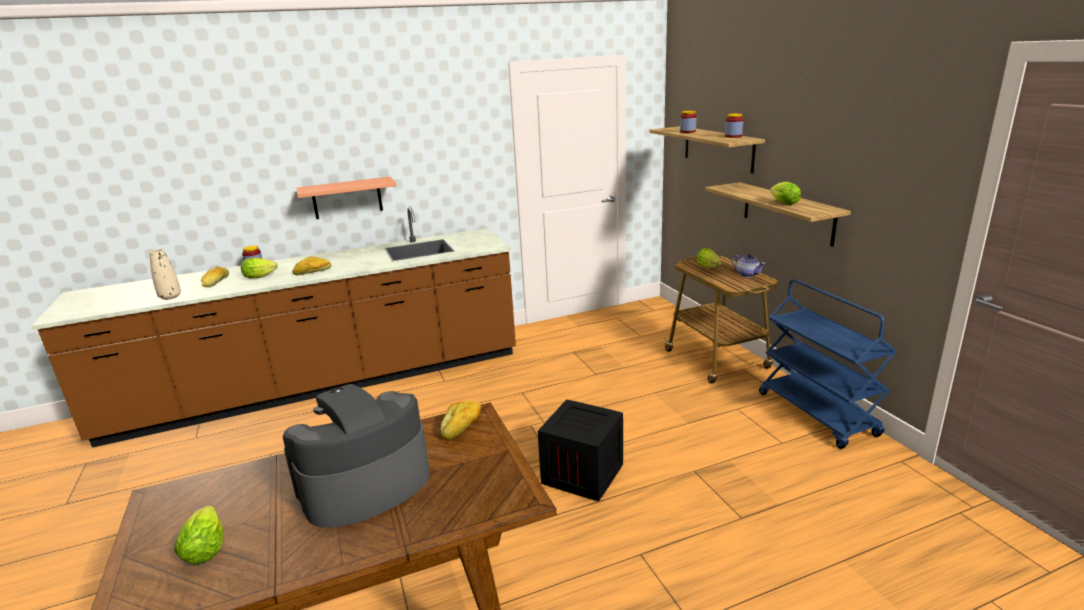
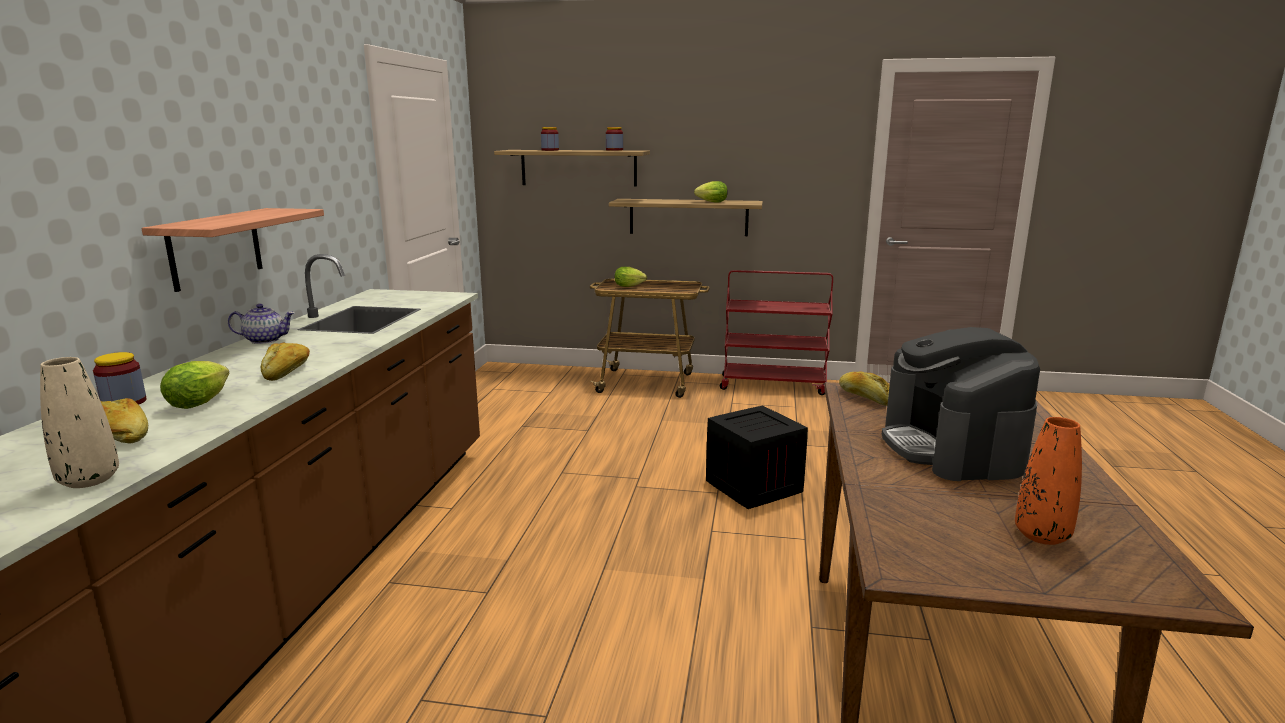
camera: 60 degrees left, 5 degrees down
(207, 547) = (1041, 535): lettuce -> orange vase
(747, 274) = (670, 283): teapot -> teapot (265, 340)
(817, 414) = (774, 385): blue cart -> red cart

